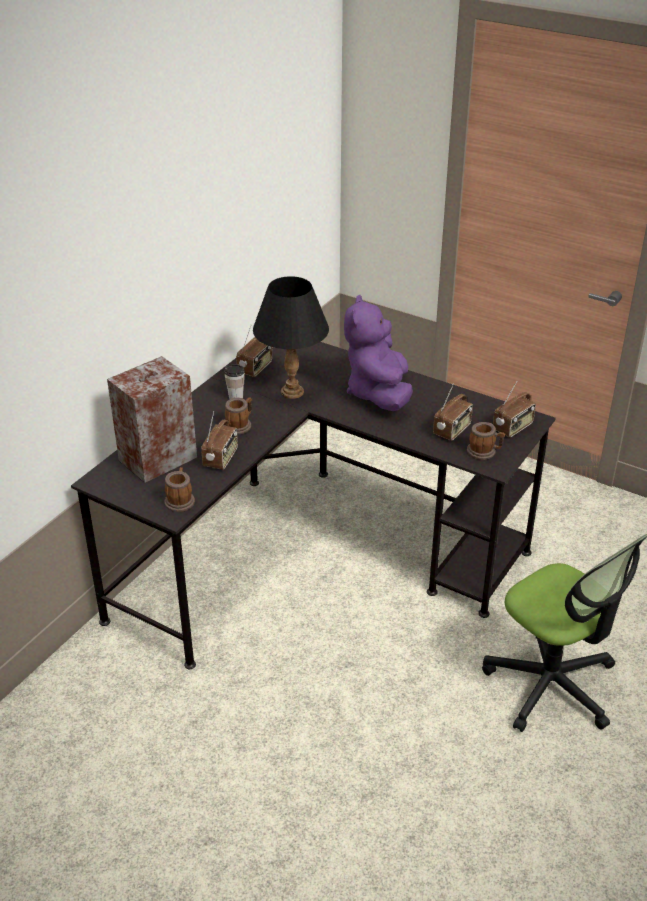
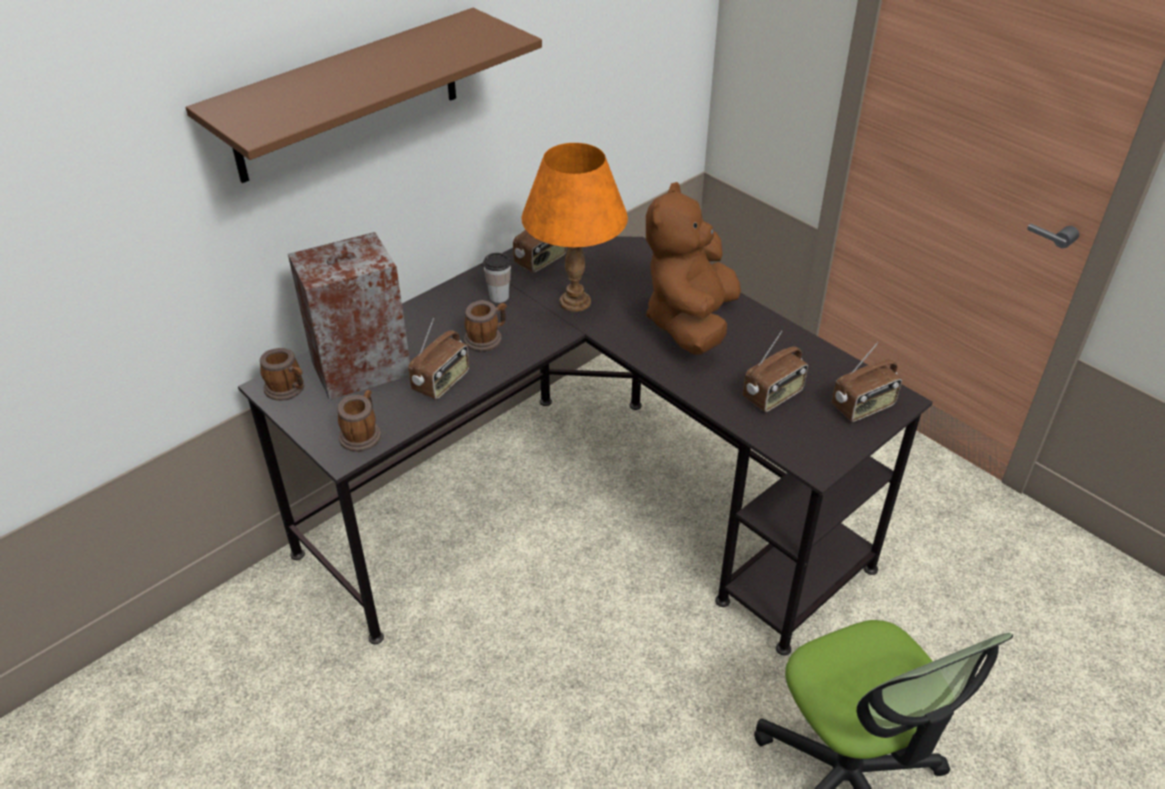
camera: 15 degrees right, 5 degrees up
(132, 262) = (347, 96): none -> brown shelf
(292, 392) = (574, 302): black table lamp -> orange table lamp
(378, 393) = (690, 323): purple plush toy -> brown plush toy
(484, 452) = (808, 438): mug -> mug (288, 389)

